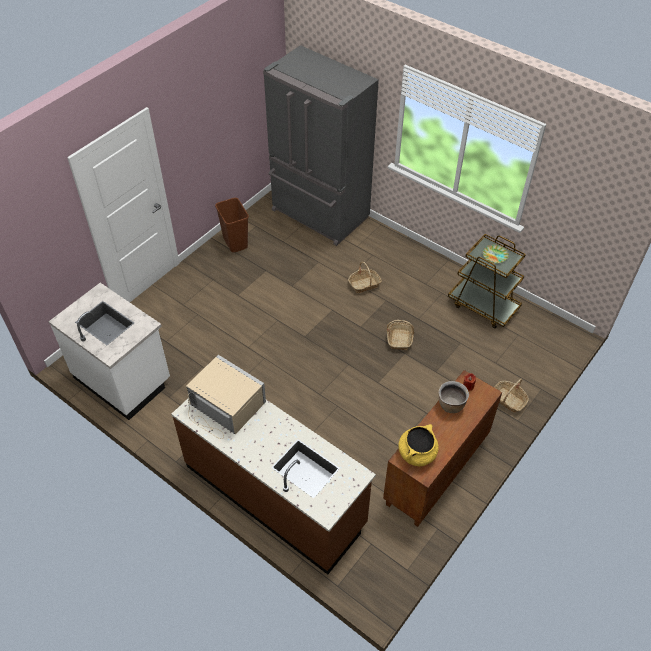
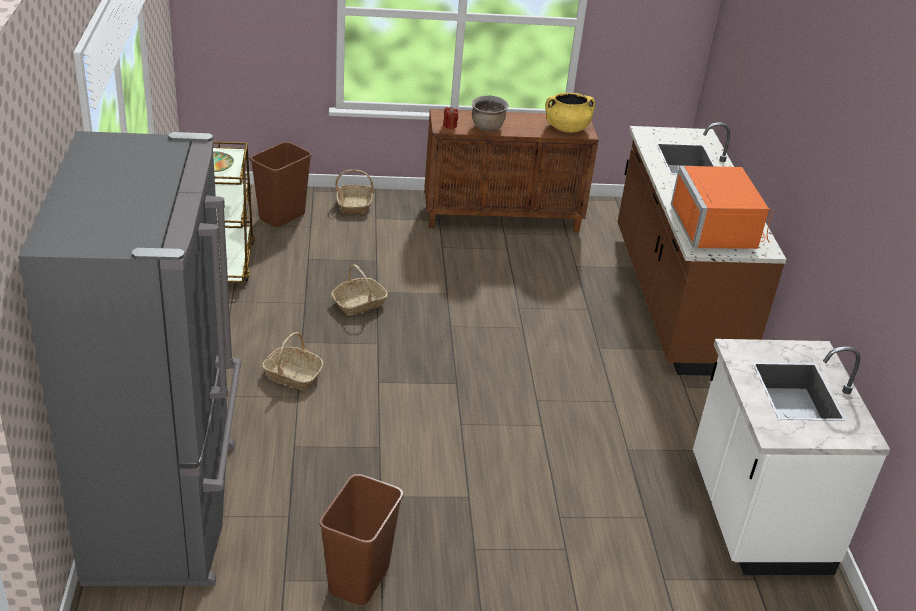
camera: 135 degrees left, 15 degrees down
(224, 407) = (719, 229): beige microwave -> orange microwave
(517, 356) = (281, 216): none -> brown trash can

